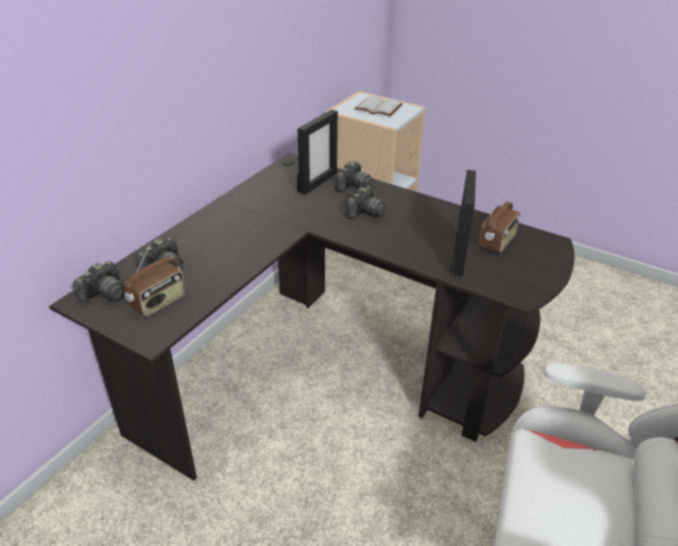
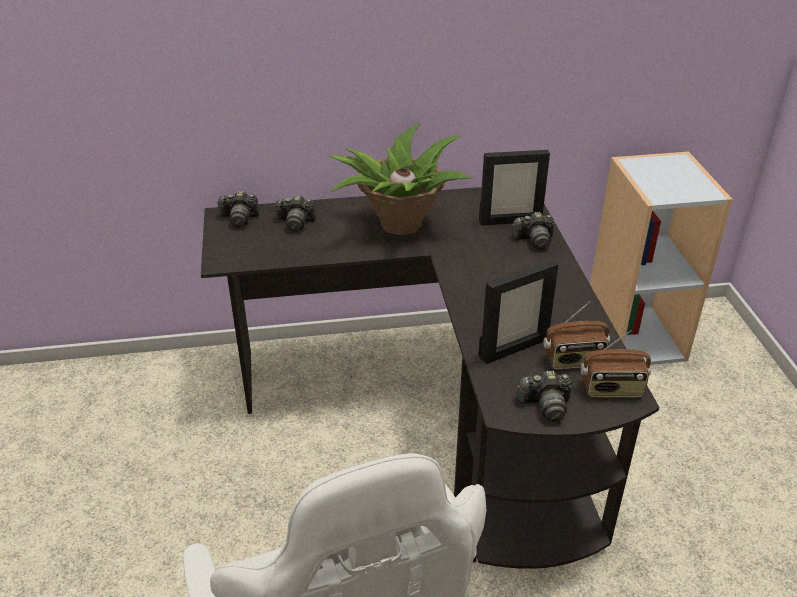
camera: 50 degrees right, 0 degrees up
(158, 302) = (258, 243): radio -> radio (612, 390)
(250, 224) = (399, 225): none -> potted plant
(365, 213) = (502, 267): camera -> camera (545, 405)
(379, 108) = (675, 177): white book -> none

